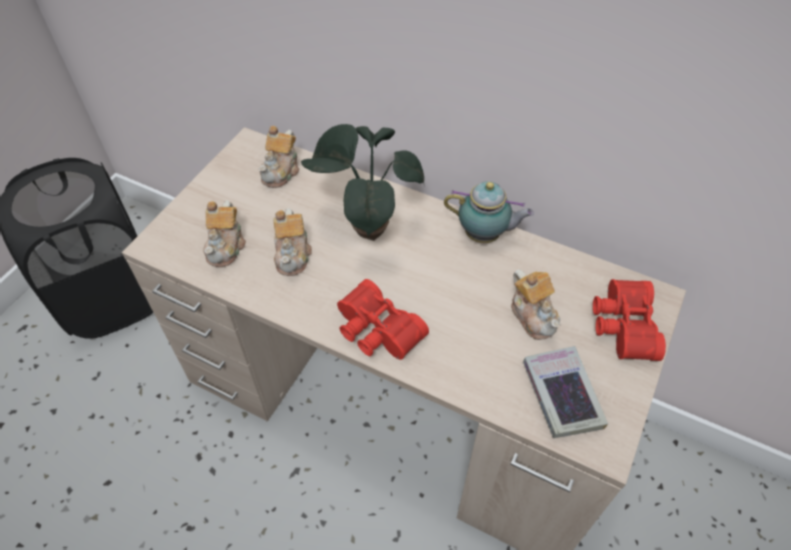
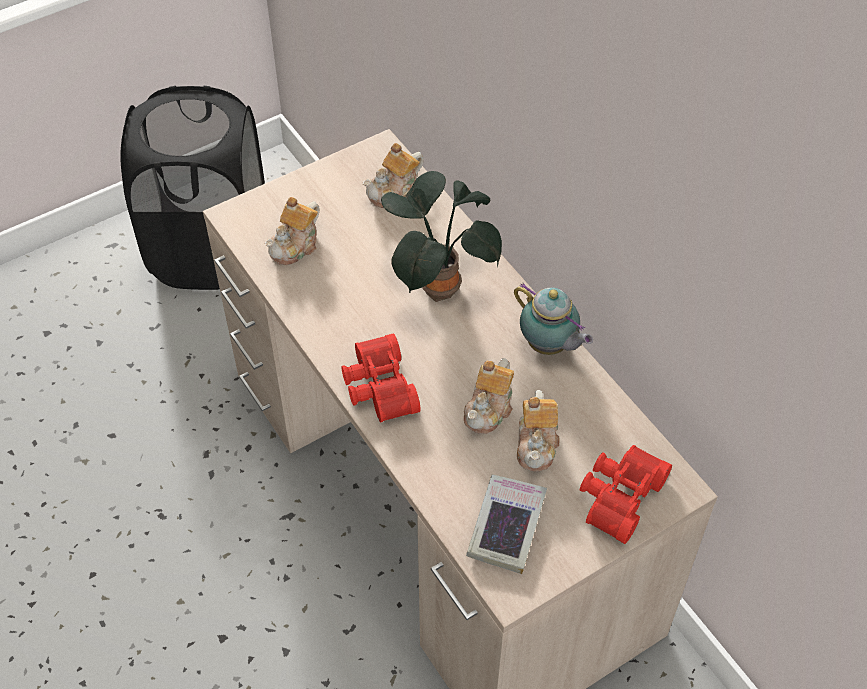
camera: 30 degrees right, 0 degrees up
(293, 254) = (351, 281): teapot -> teapot (489, 409)

